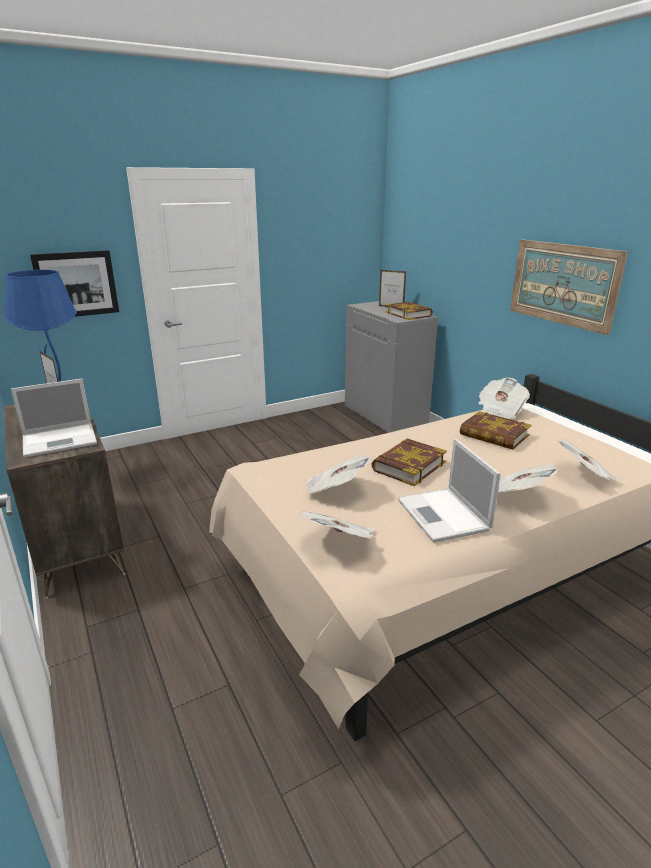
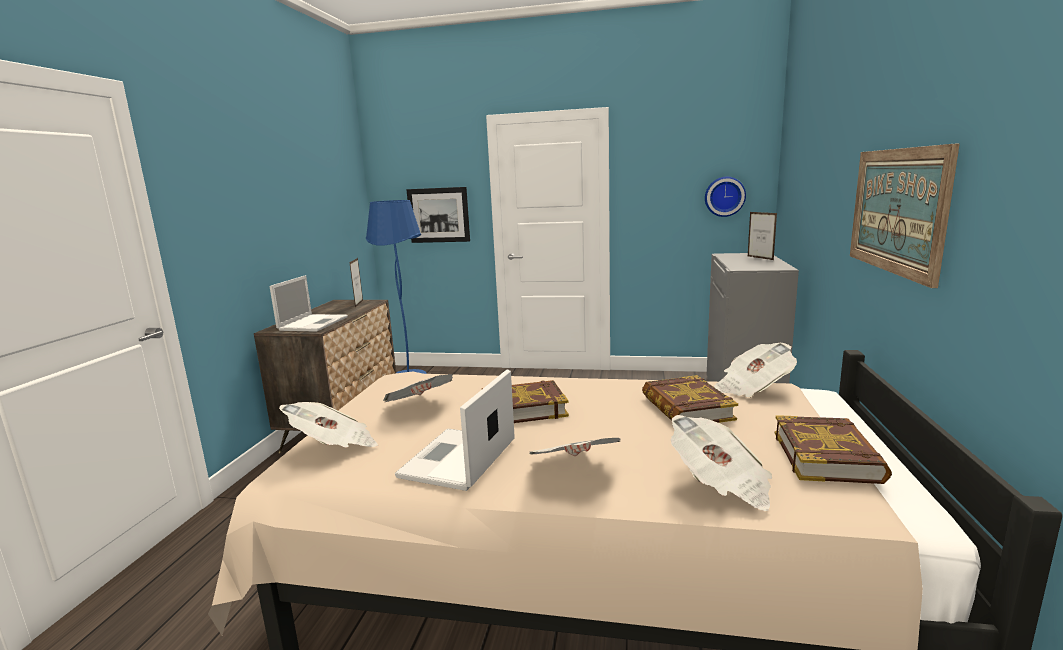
camera: 40 degrees right, 10 degrees down
(61, 440) = (314, 323): laptop -> laptop turned 90 degrees counterclockwise
(348, 255) = (724, 196): none -> wall clock
(408, 314) = (764, 265): book -> book (827, 456)

